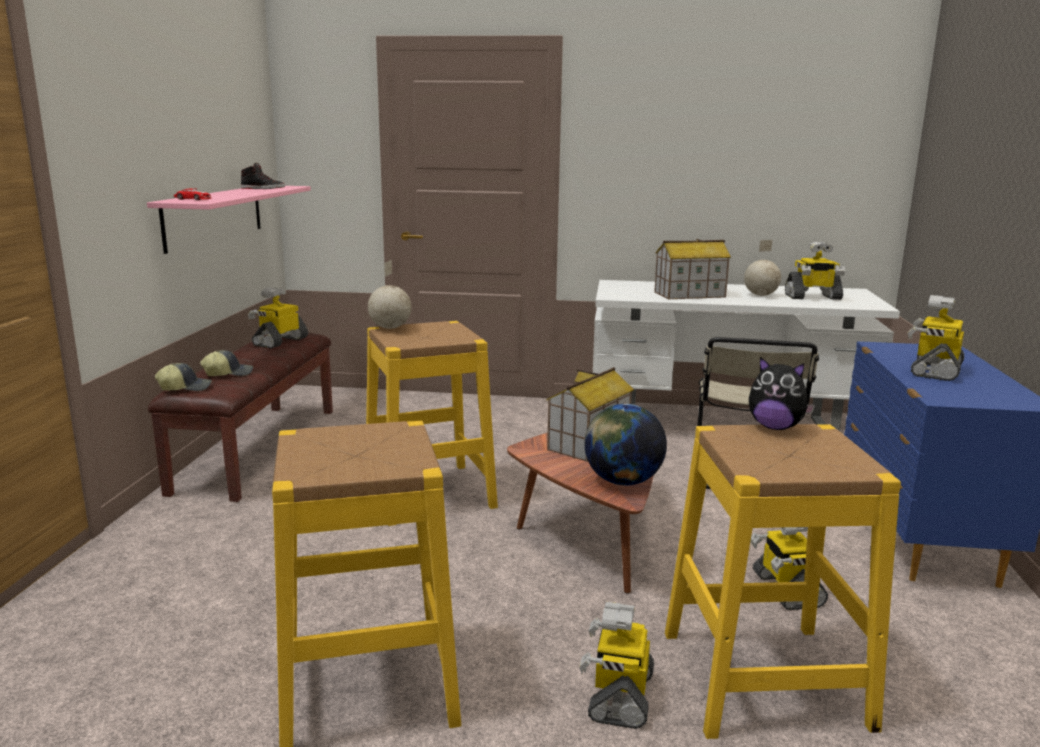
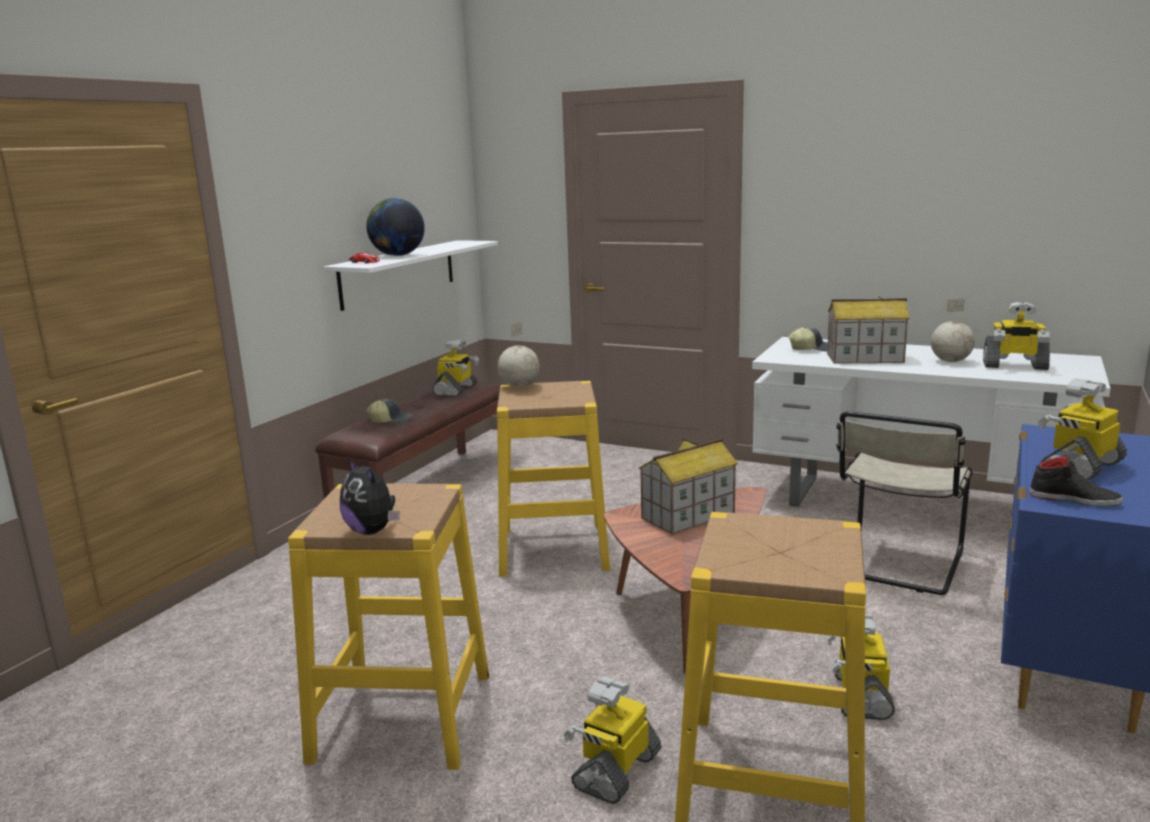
camera: 20 degrees right, 0 degrees up
(186, 388) = (348, 432): cap -> cap (811, 349)
(214, 216) = (398, 273): pink shelf -> white shelf
(263, 188) = (448, 246): black shoe -> black shoe (1074, 499)
(280, 341) = (456, 390): toy robot -> toy robot turned 150 degrees clockwise
(622, 481) = (692, 559): globe -> globe (397, 255)
(775, 427) = (792, 520): plush toy -> plush toy (372, 531)

